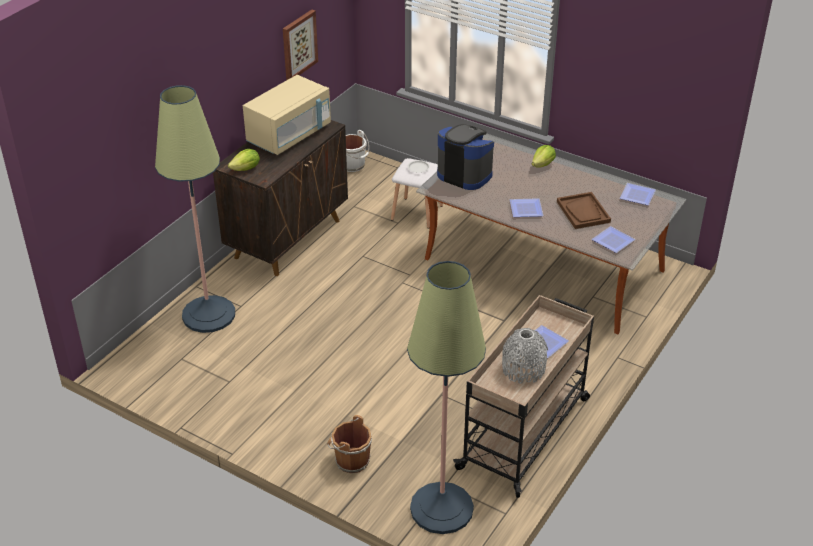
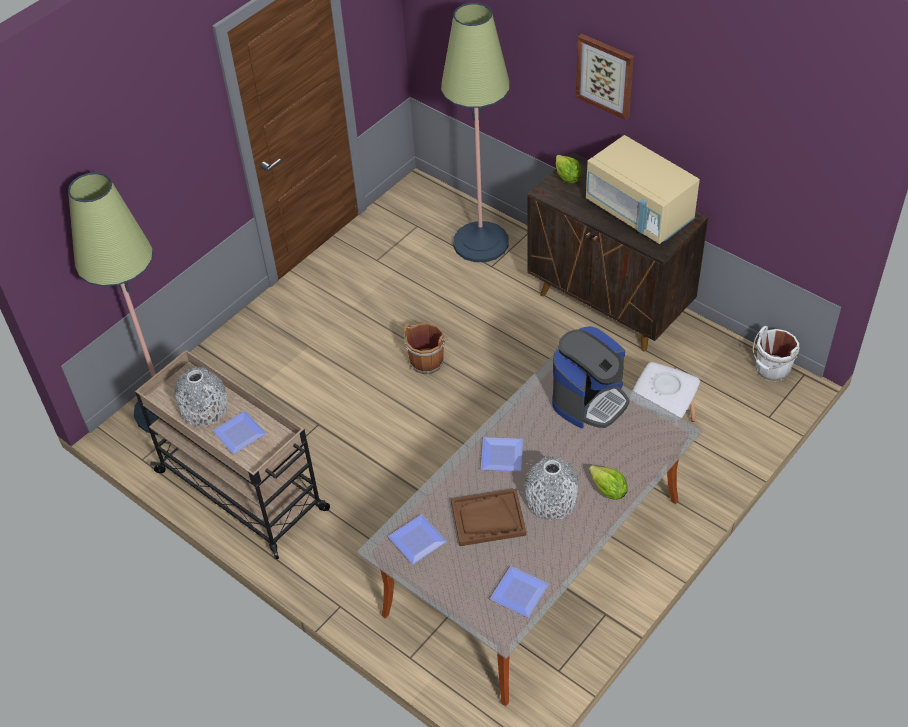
camera: 100 degrees right, 10 degrees up
(298, 45) = (742, 164): picture -> picture (605, 75)
(350, 460) = (246, 346): brown bucket -> brown bucket (427, 360)
(558, 187) = (551, 500): none -> grey vase

